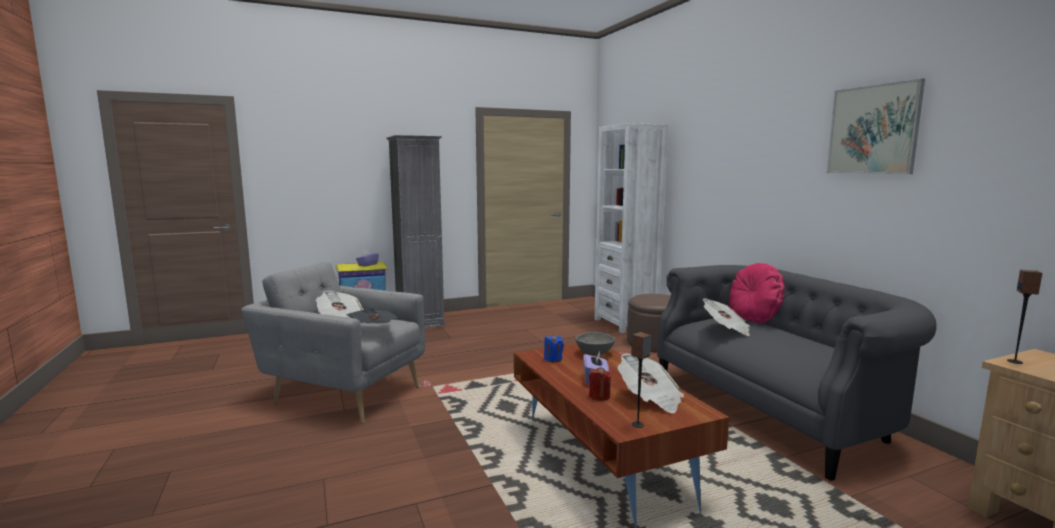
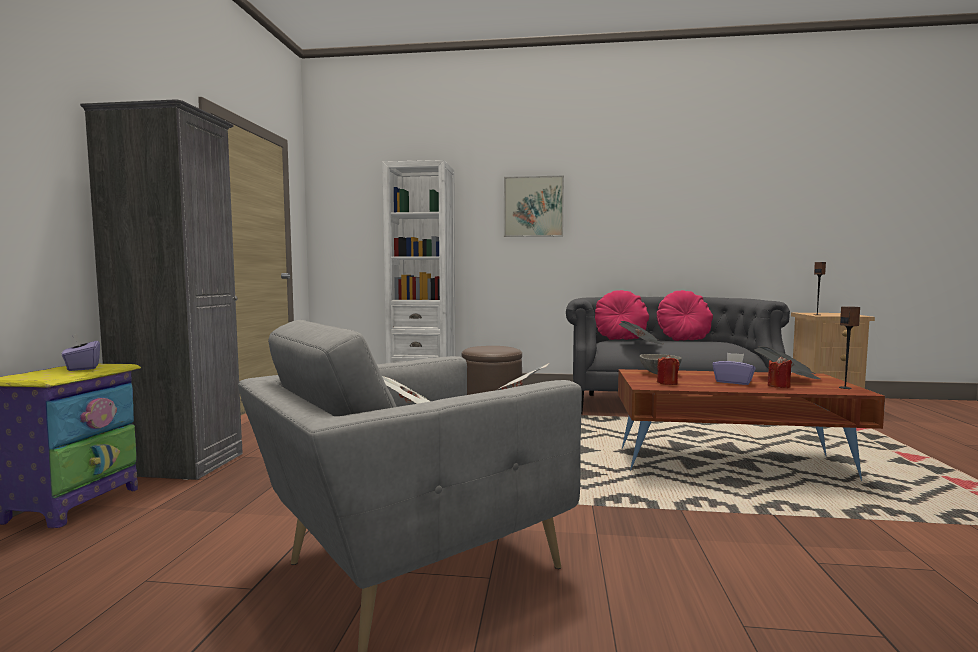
camera: 60 degrees left, 5 degrees down
(553, 359) = (667, 383): blue candle -> red candle
(816, 340) = (683, 340): none -> pink pillow
(873, 130) = (677, 185): picture -> picture (533, 206)

